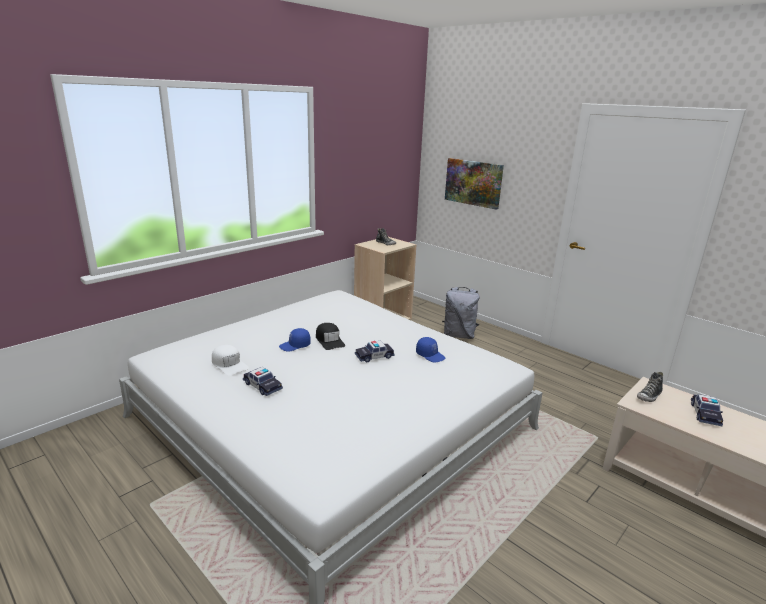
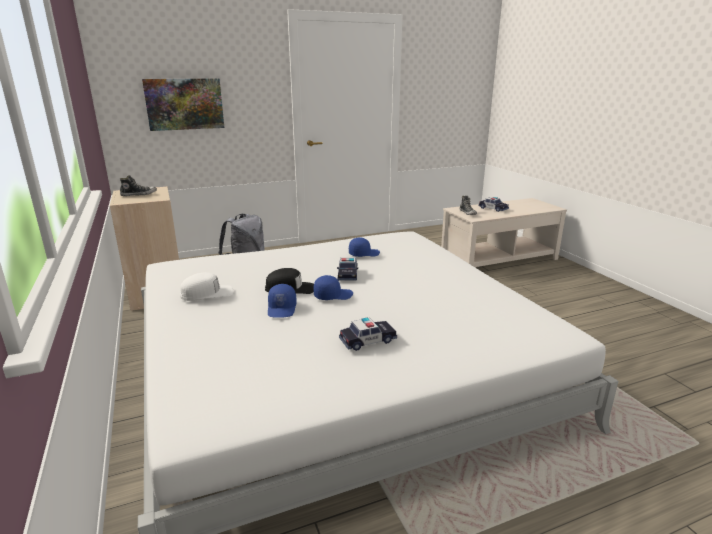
camera: 65 degrees left, 0 degrees up
(229, 364) = (289, 359): white cap -> white cap (207, 293)
(328, 358) = (333, 295): none -> blue cap

